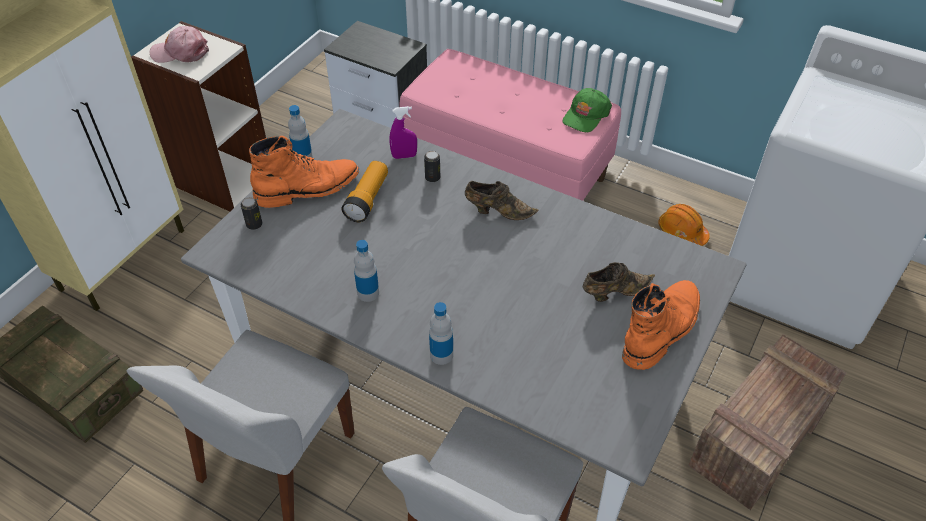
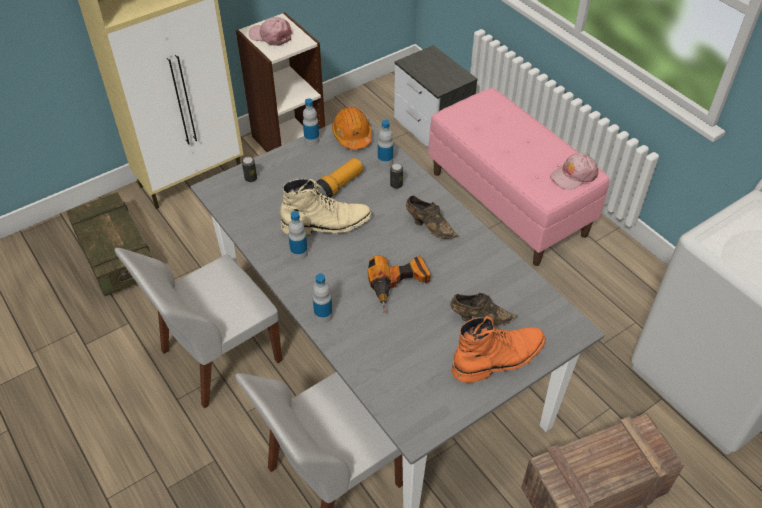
camera: 25 degrees right, 0 degrees up
(308, 189) = (302, 164): orange boot -> none
(380, 247) = (327, 224): none -> beige boot
(404, 156) = (385, 162): purple spray bottle -> bottle
(506, 288) = (399, 285): none -> power drill
(586, 115) = (573, 175): green cap -> pink cap
(682, 232) = (630, 302): orange hard hat -> orange hard hat (352, 135)

